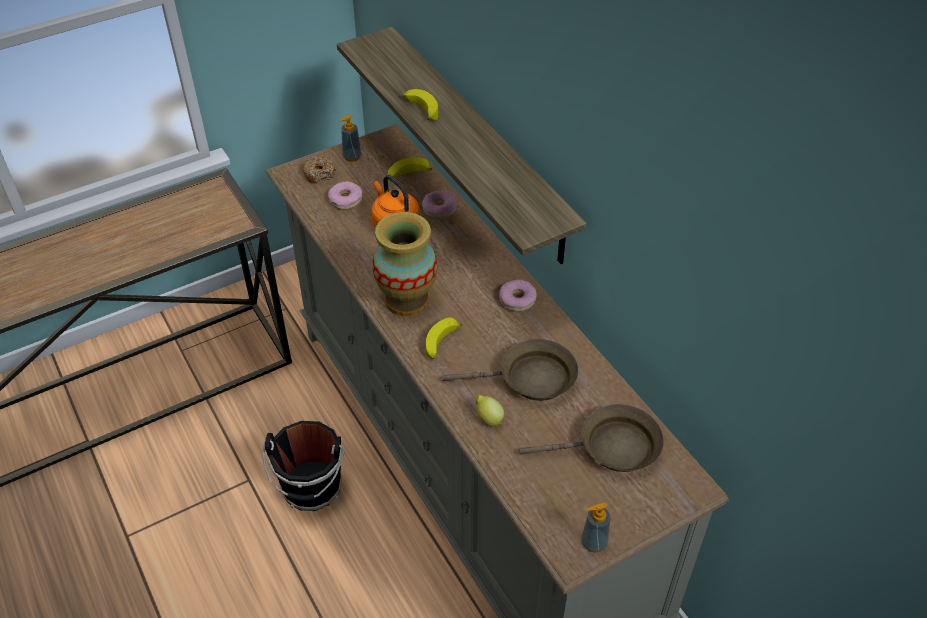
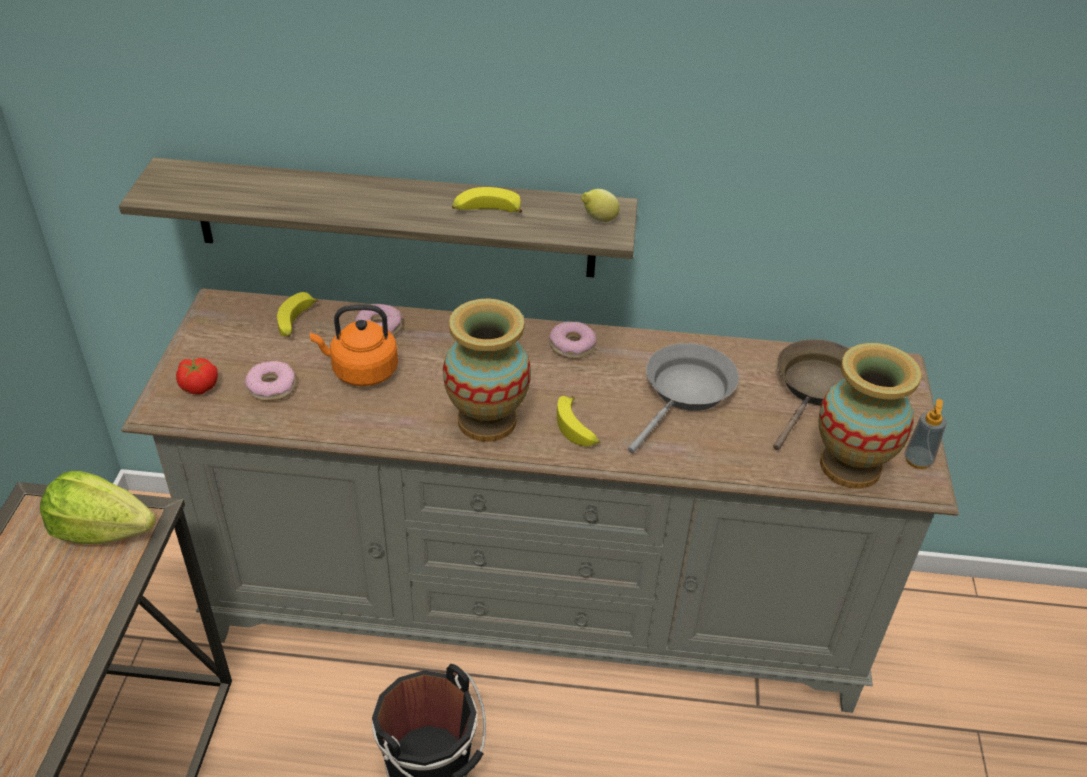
camera: 55 degrees left, 5 degrees down
(222, 216) = (102, 530): none -> lettuce
(320, 174) = (199, 385): donut -> tomato
(352, 157) = (207, 347): soap dispenser -> none
(420, 109) = (331, 206): banana -> banana (486, 212)
(488, 419) = (711, 449): lemon -> lemon (598, 220)
(530, 379) = (686, 393): brown frying pan -> grey frying pan
(546, 503) = (849, 466): none -> vase

